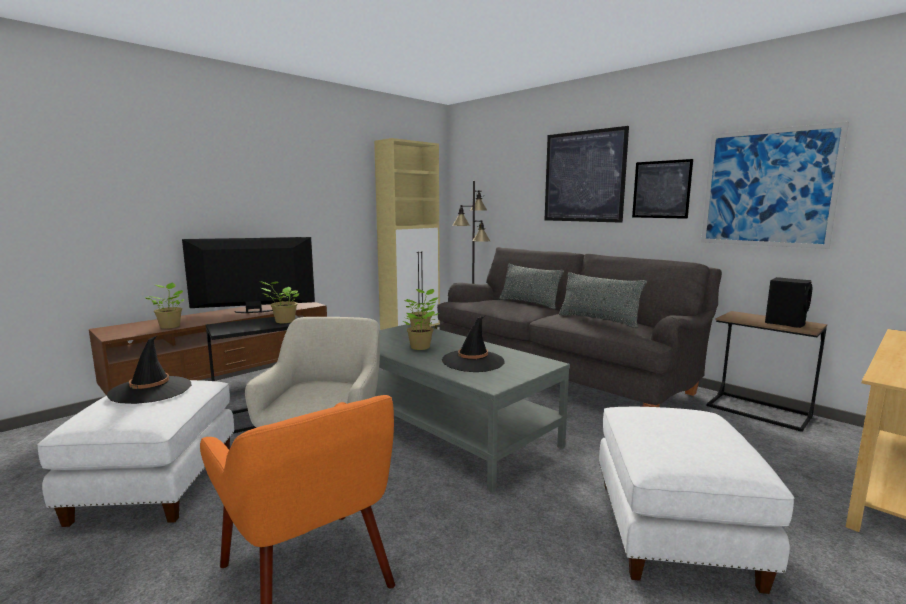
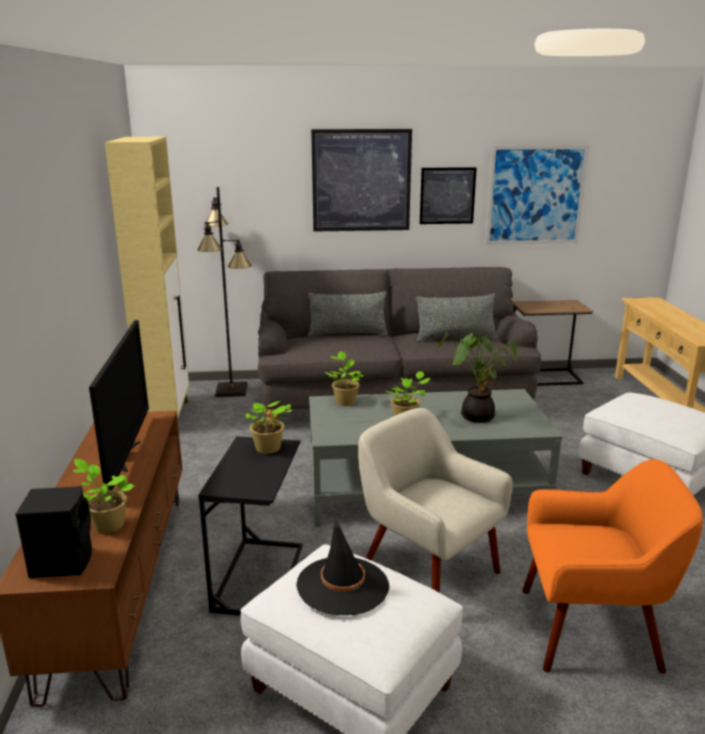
camera: 50 degrees left, 10 degrees up
(254, 311) = (127, 456): television -> television turned 150 degrees clockwise
(473, 361) = (476, 415): black hat -> potted plant
(785, 323) = (562, 305): black speaker -> black speaker (63, 561)

